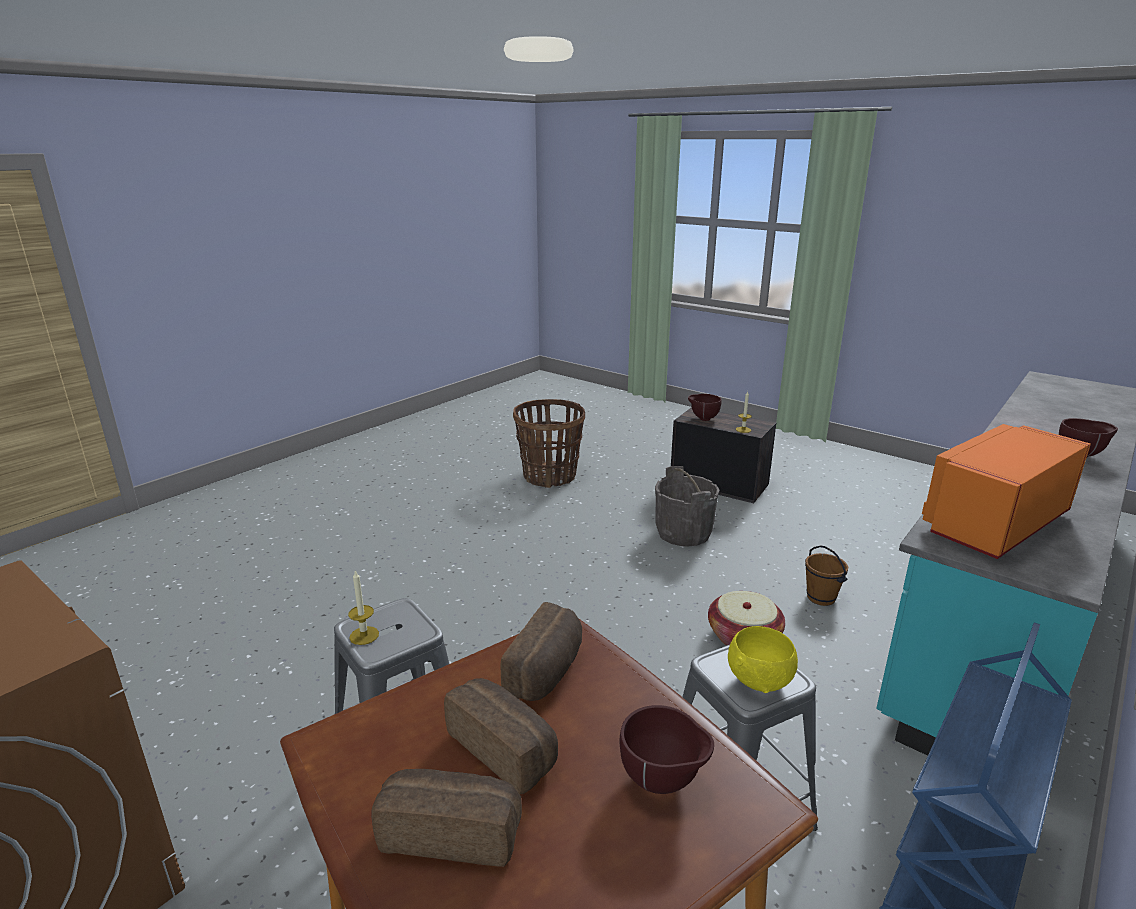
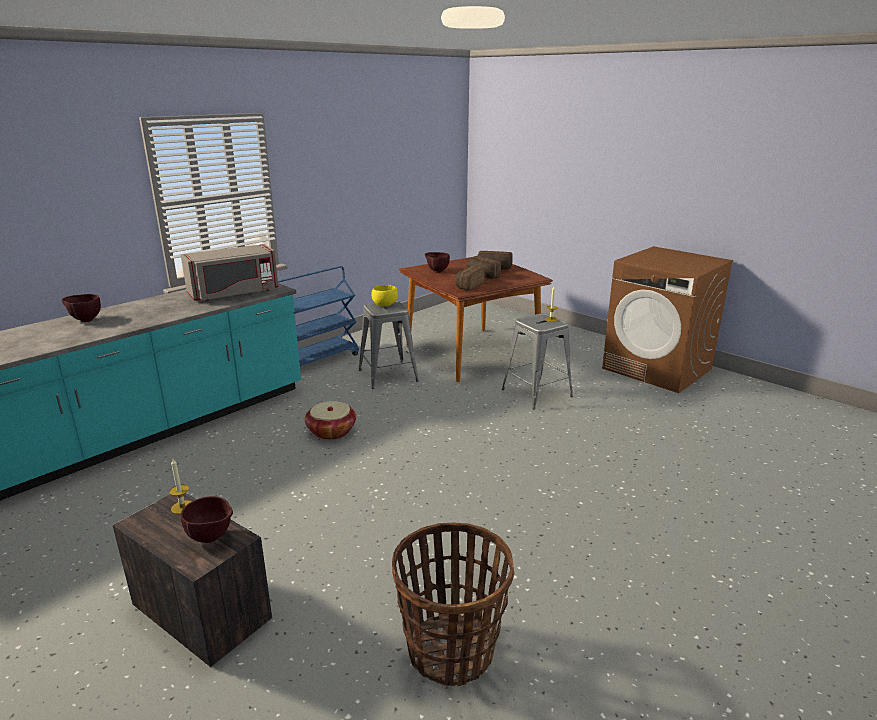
camera: 175 degrees left, 0 degrees up
(683, 533) = (313, 521): grey bucket -> none
(820, 598) = (250, 452): brown bucket -> none
(993, 523) = (234, 293): orange microwave -> grey microwave

